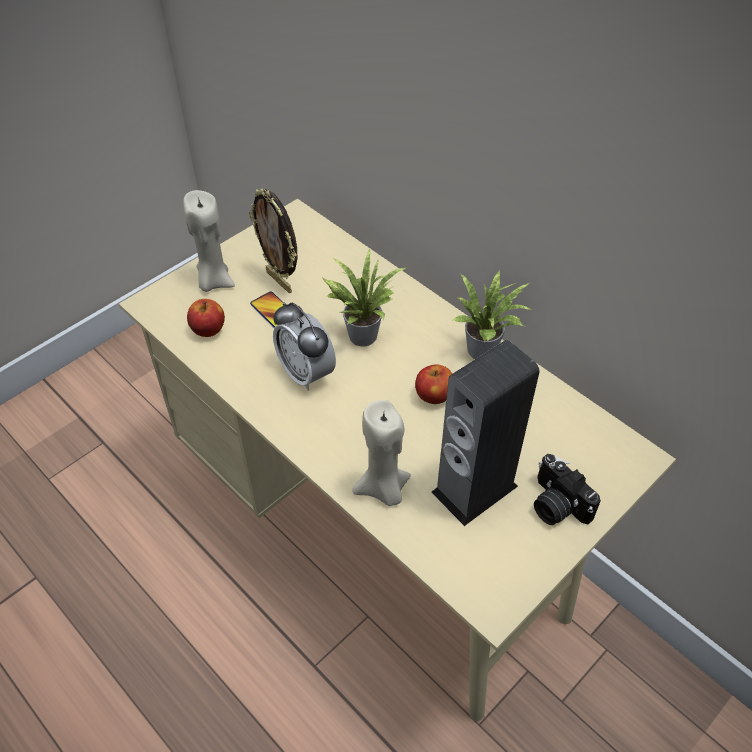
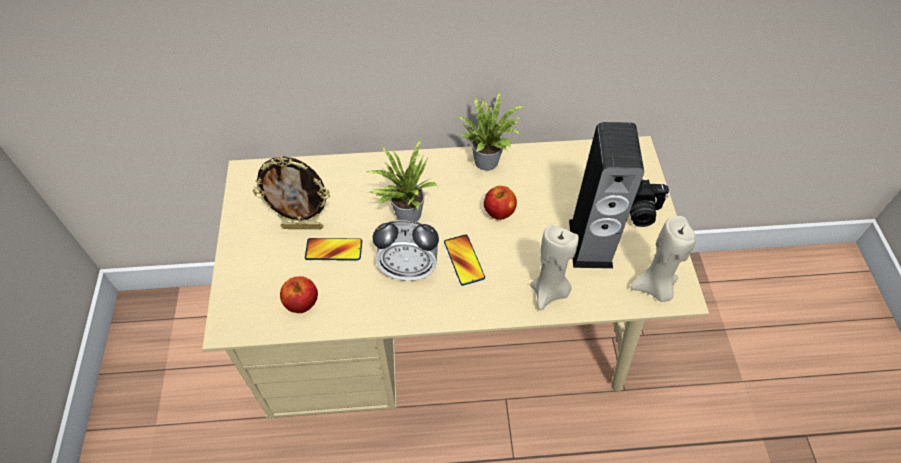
camera: 50 degrees left, 5 degrees up
(214, 281) = (254, 268): beige candle -> beige candle (654, 287)
(354, 404) = (464, 260): none -> phone

